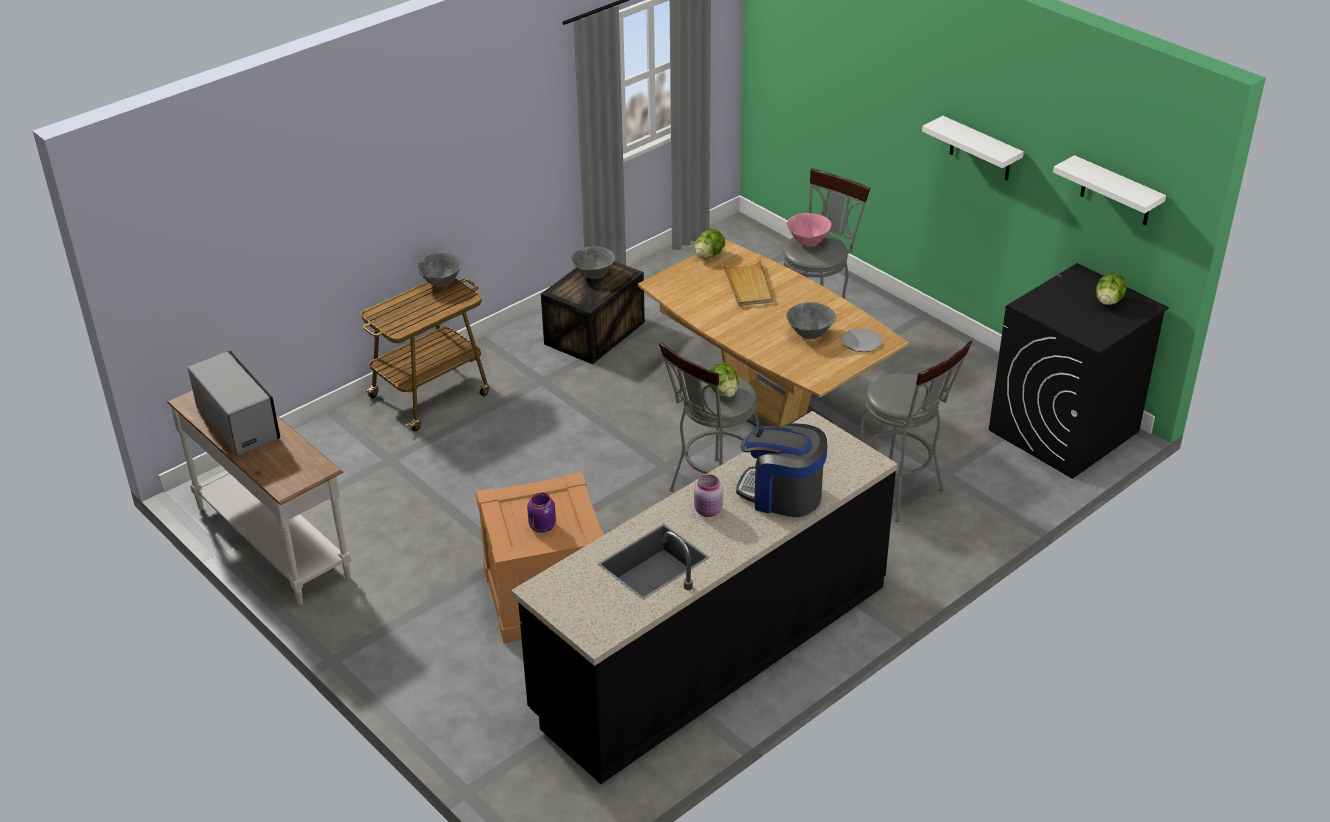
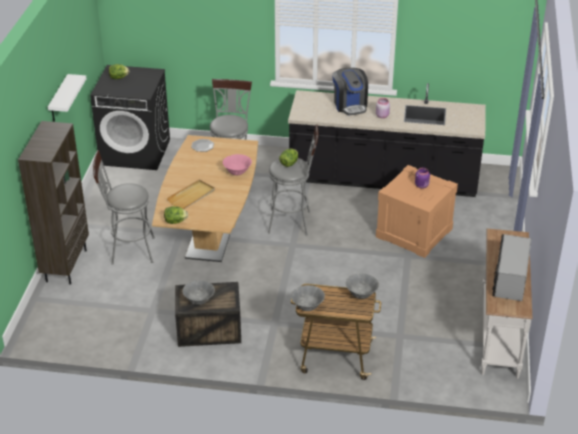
camera: 130 degrees left, 0 degrees up
(808, 242) = (126, 196): pink bowl -> pink bowl (237, 173)
(810, 334) = (214, 161): grey bowl -> grey bowl (361, 295)
(837, 285) = (65, 265): none -> brown bookcase
(1116, 192) = (86, 42): white shelf -> none

